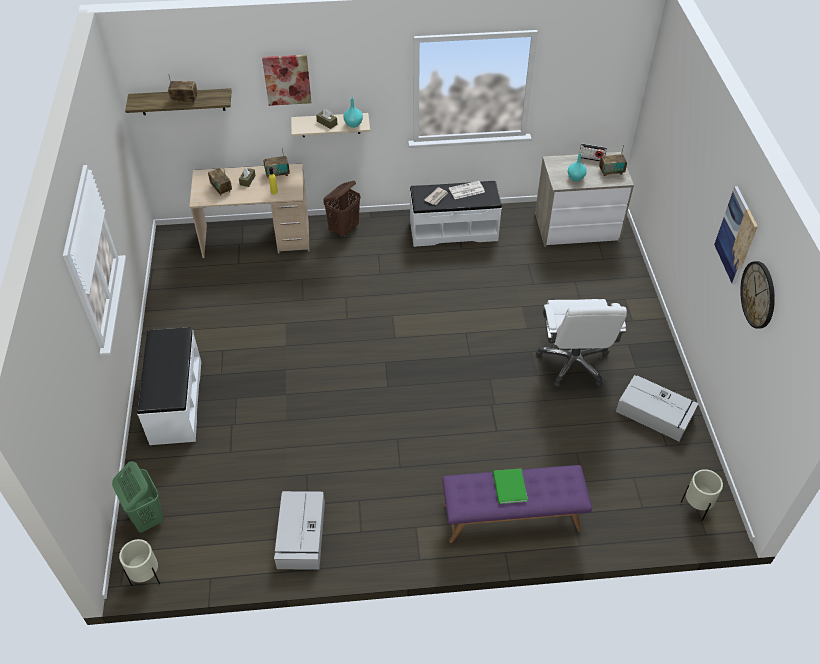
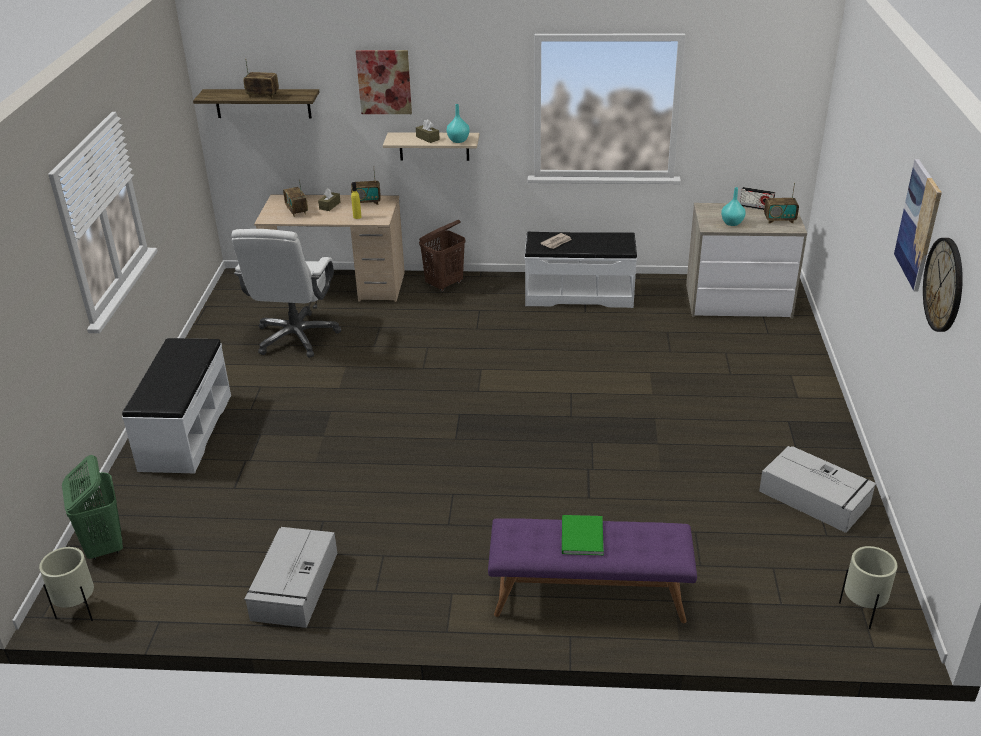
camera: 10 degrees right, 15 degrees down
(466, 190) = (595, 239): newspaper -> none
(573, 362) = (709, 434): white office chair -> white office chair (296, 337)

